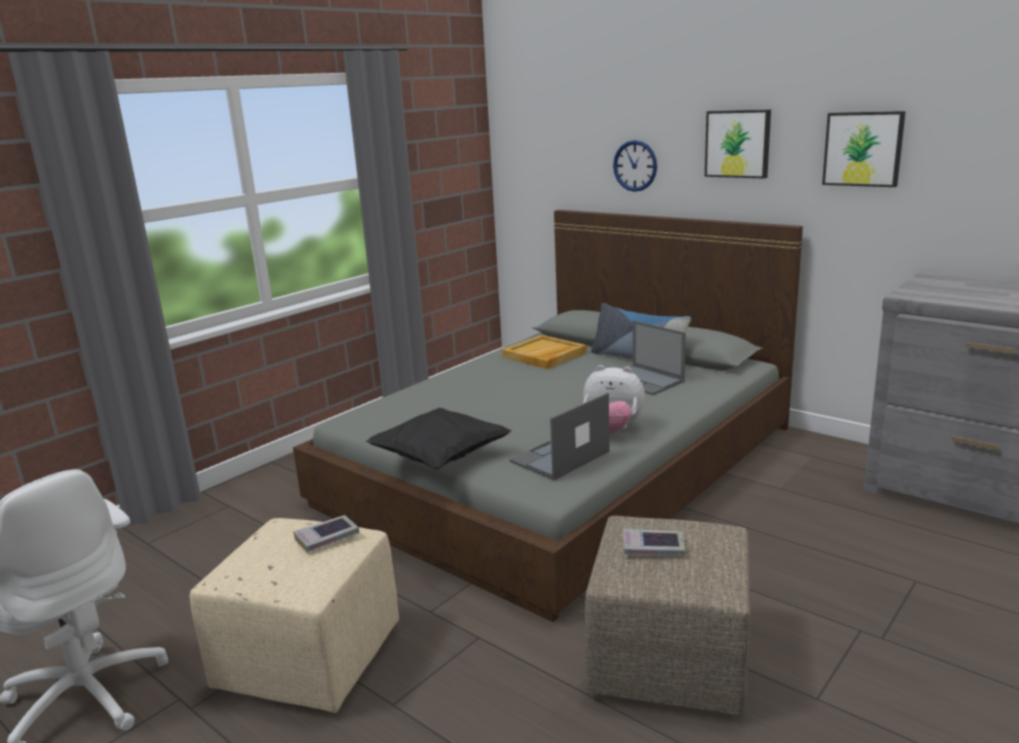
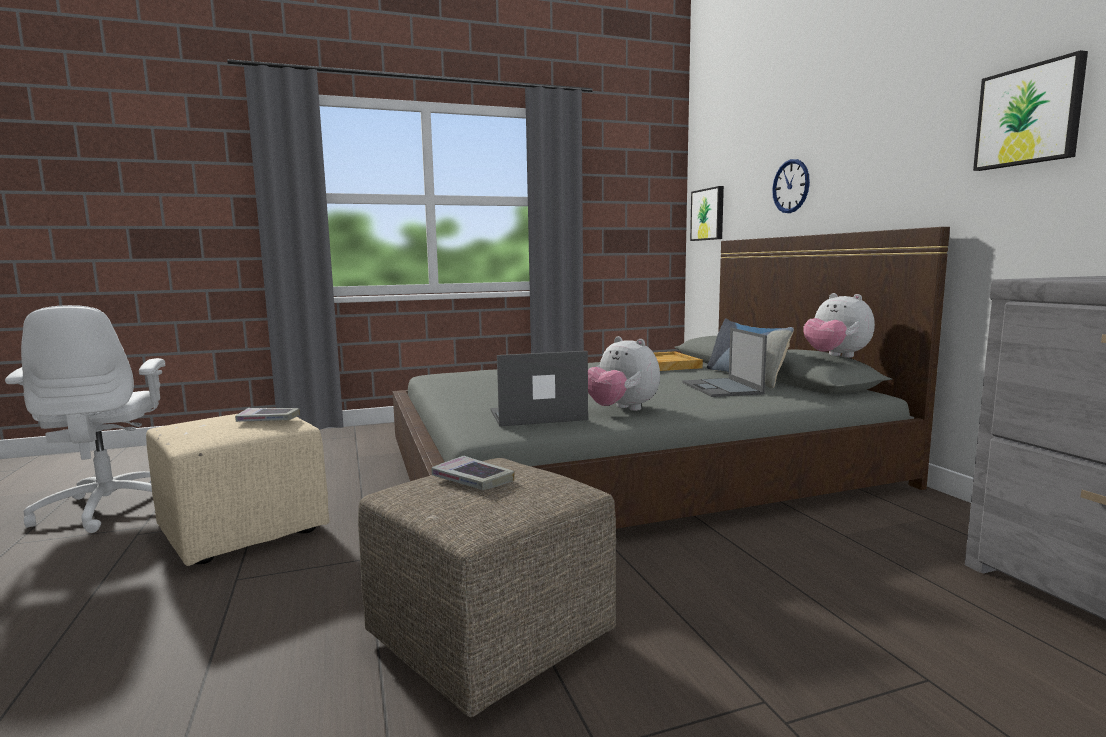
camera: 30 degrees right, 10 degrees down
(440, 458) = (447, 401): black pillow -> none
(719, 335) = (835, 357): none -> plush toy
(738, 143) = (885, 142): picture -> picture (708, 214)

